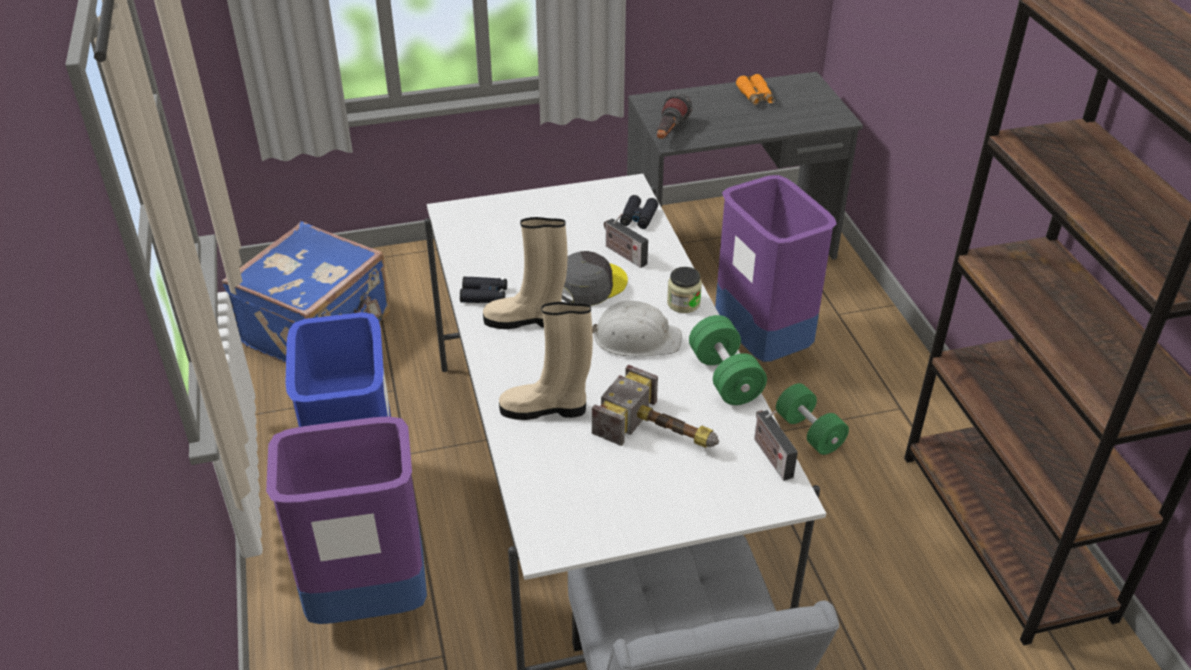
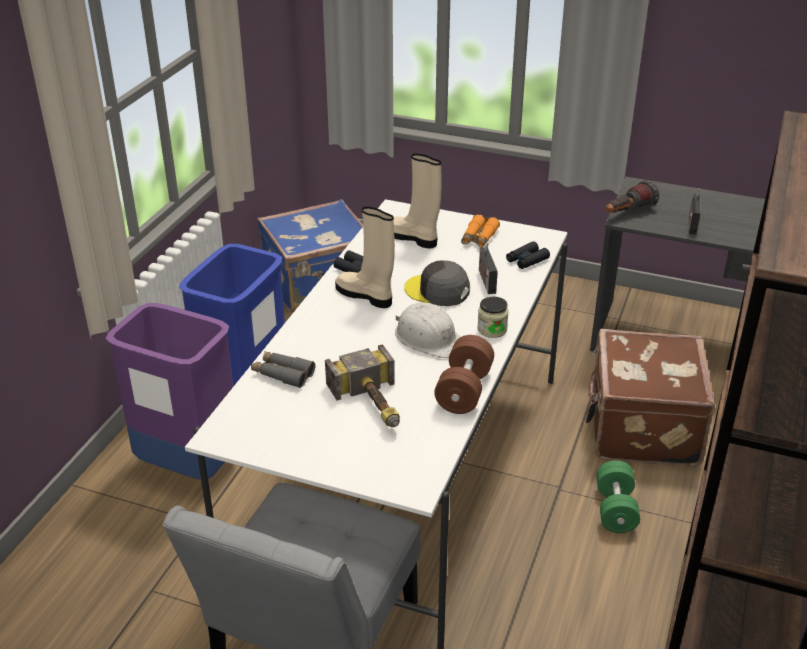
camera: 35 degrees right, 5 degrees down
(536, 444) = (283, 374): none -> grey binoculars
(546, 409) = (314, 355): beige boot -> beige boot (412, 238)
(590, 285) = (437, 291): grey cap -> grey cap turned 150 degrees counterclockwise
(725, 377) = (464, 390): green dumbbell -> brown dumbbell
(755, 97) = (736, 209): orange binoculars -> orange binoculars (479, 238)
(762, 344) = (640, 428): purple trash can -> brown suitcase
(770, 456) = (435, 456): radio -> radio (692, 223)

